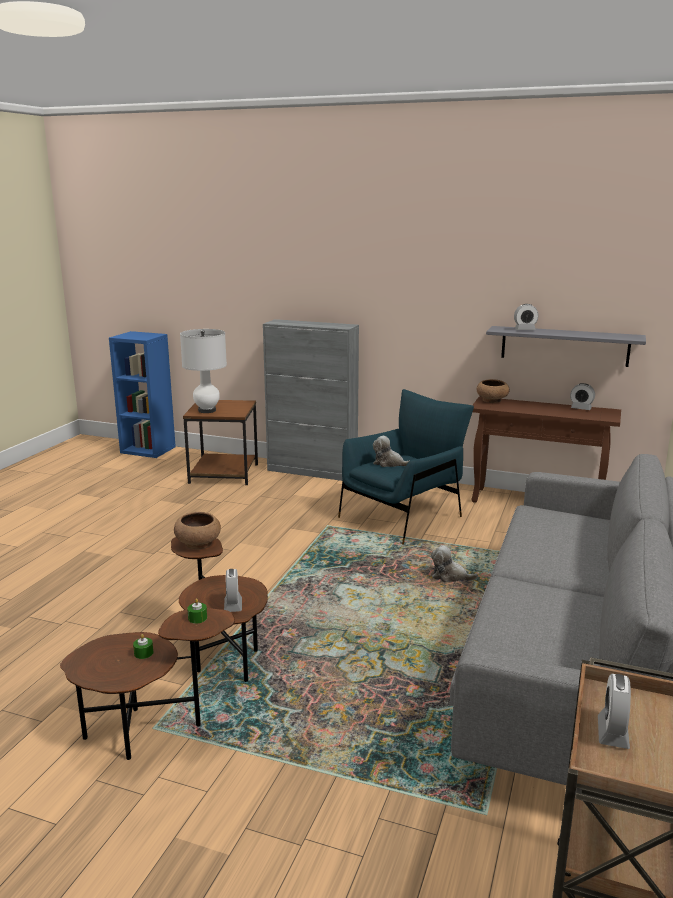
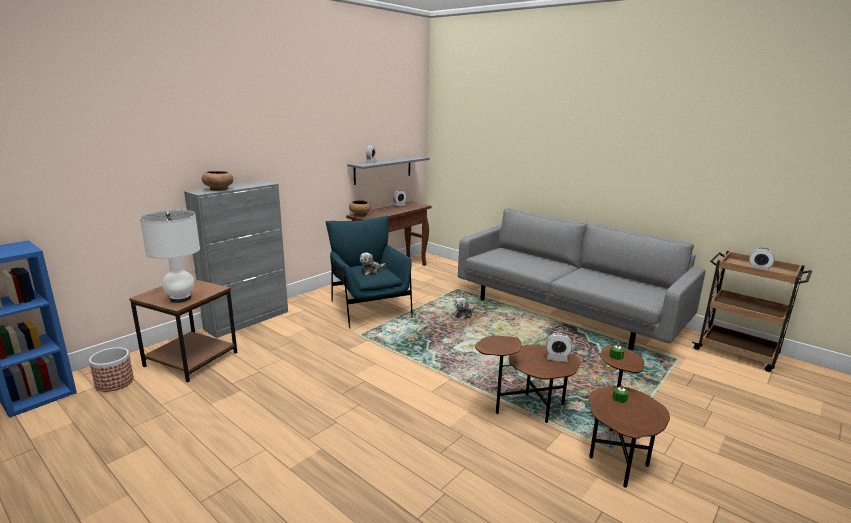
camera: 70 degrees left, 0 degrees up
(175, 463) = (114, 382): none -> planter
(198, 543) = (497, 343): brown bowl -> brown bowl (219, 189)

